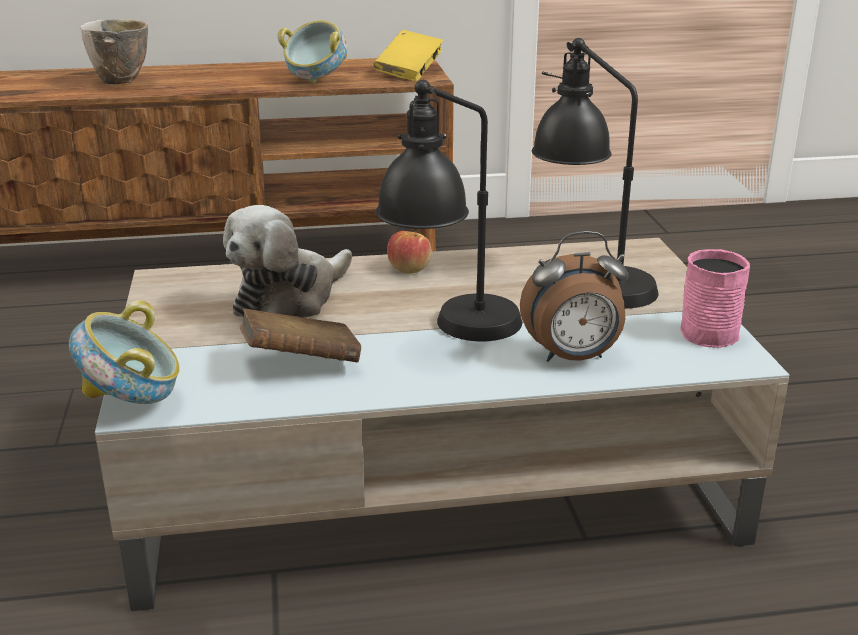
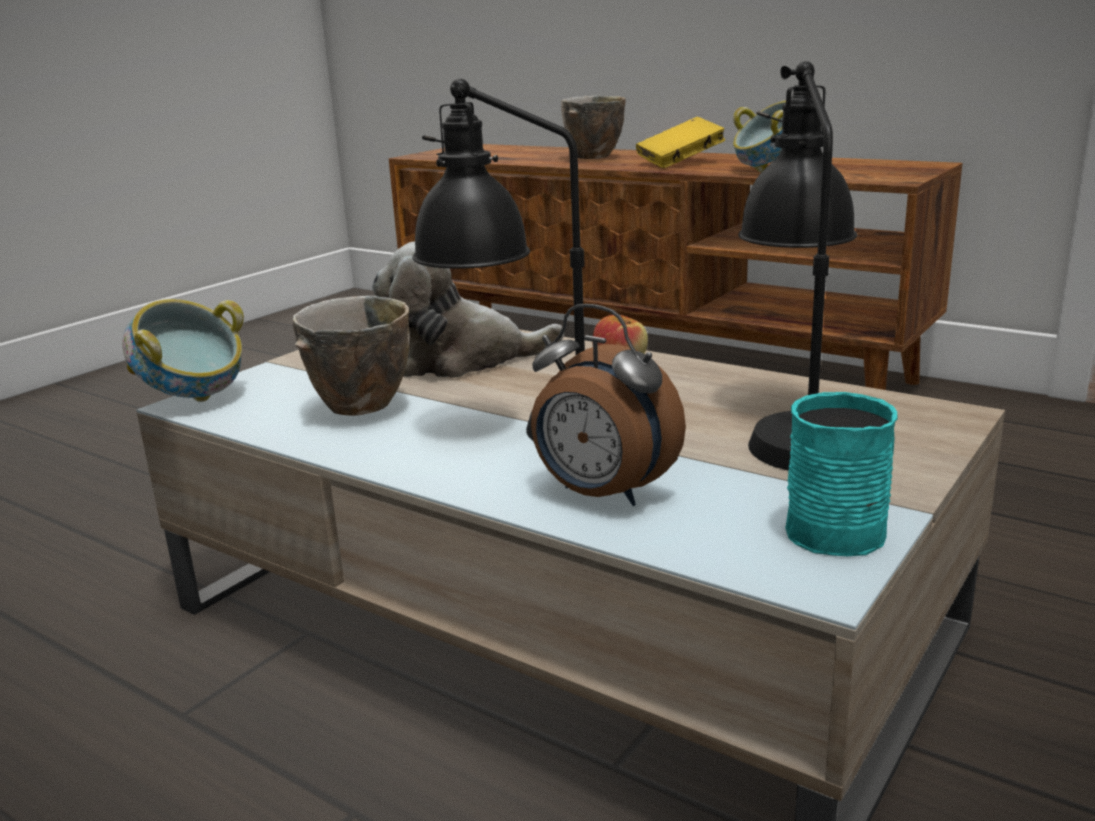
camera: 45 degrees right, 5 degrees down
(301, 363) = (357, 410): brown book -> bowl
(409, 73) = (888, 173): yellow book -> yellow book (680, 163)
(707, 329) = (844, 527): pink mug -> turquoise mug

